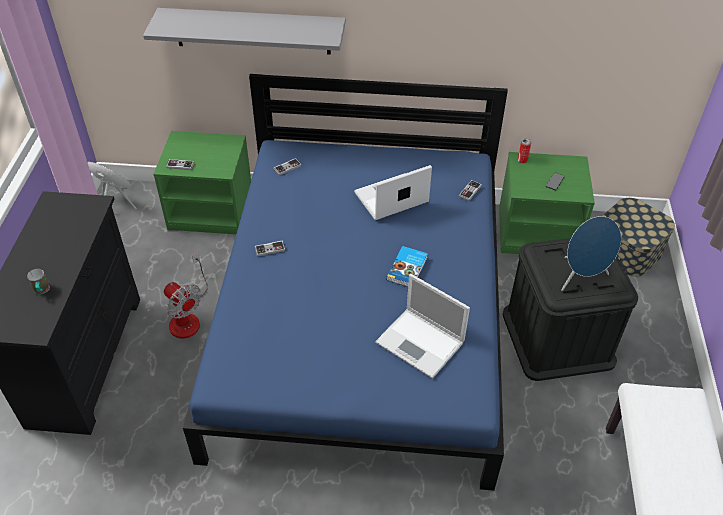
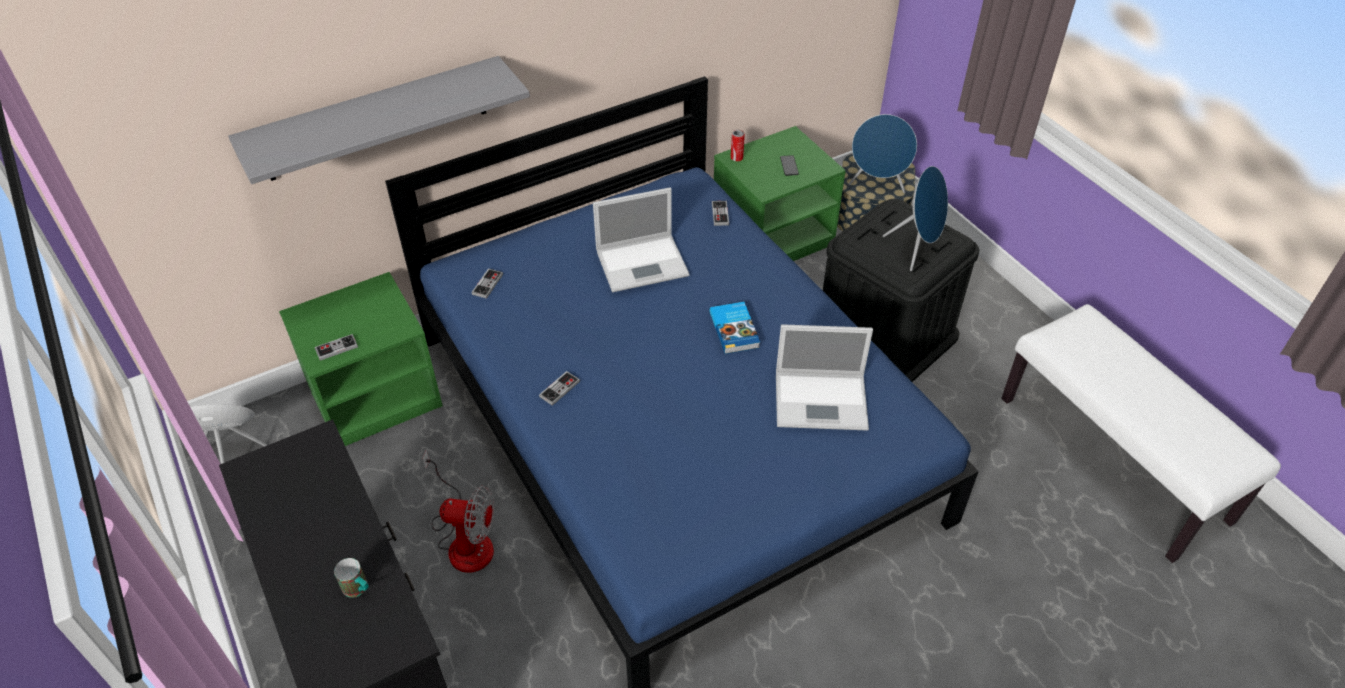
camera: 35 degrees left, 0 degrees up
(390, 198) = (644, 263): laptop -> laptop turned 135 degrees counterclockwise
(631, 228) = (877, 185): none -> blue speaker

